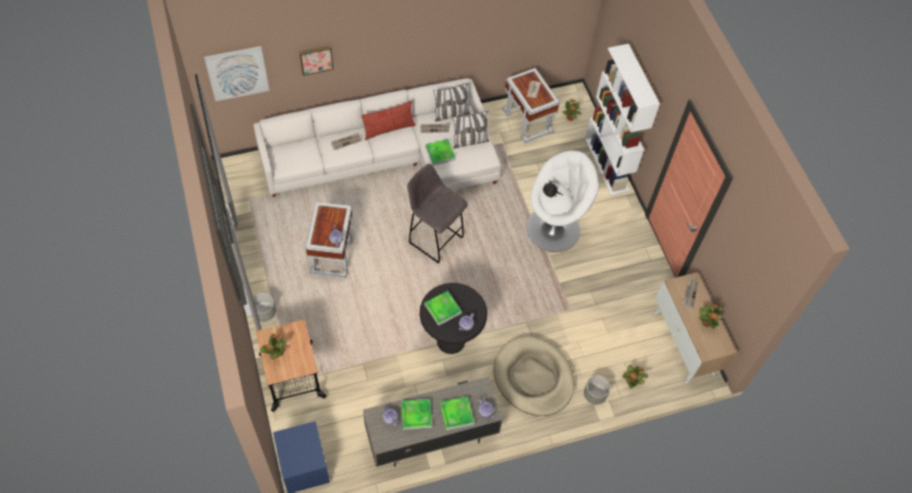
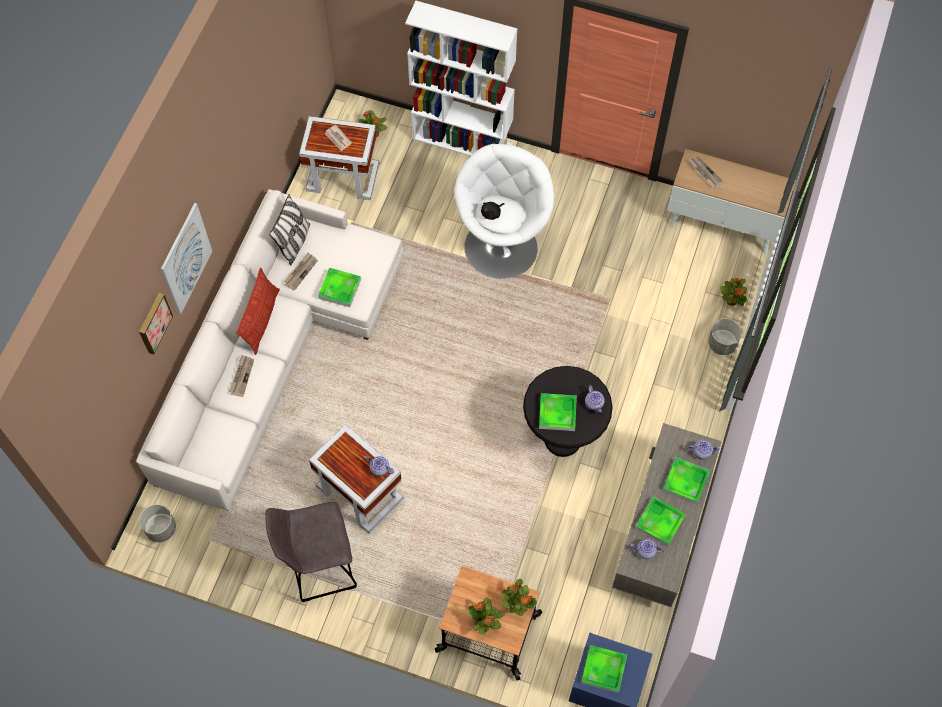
camera: 50 degrees left, 5 degrees up
(237, 73) = (102, 422): picture -> picture (186, 259)
(264, 313) = (383, 614): grey planter -> grey planter (161, 529)
(296, 444) = (603, 669): none -> tray
(434, 239) = (423, 373): grey stool -> grey stool (320, 568)
(470, 141) = (347, 248): pillow -> none
(533, 378) = (663, 388): beige dog bed -> none
(706, 323) = (747, 182): potted plant -> potted plant (517, 604)

